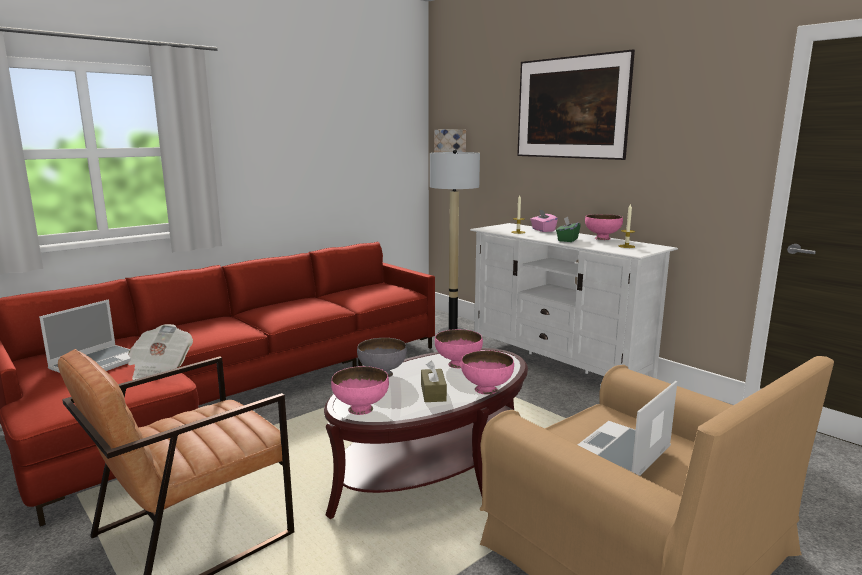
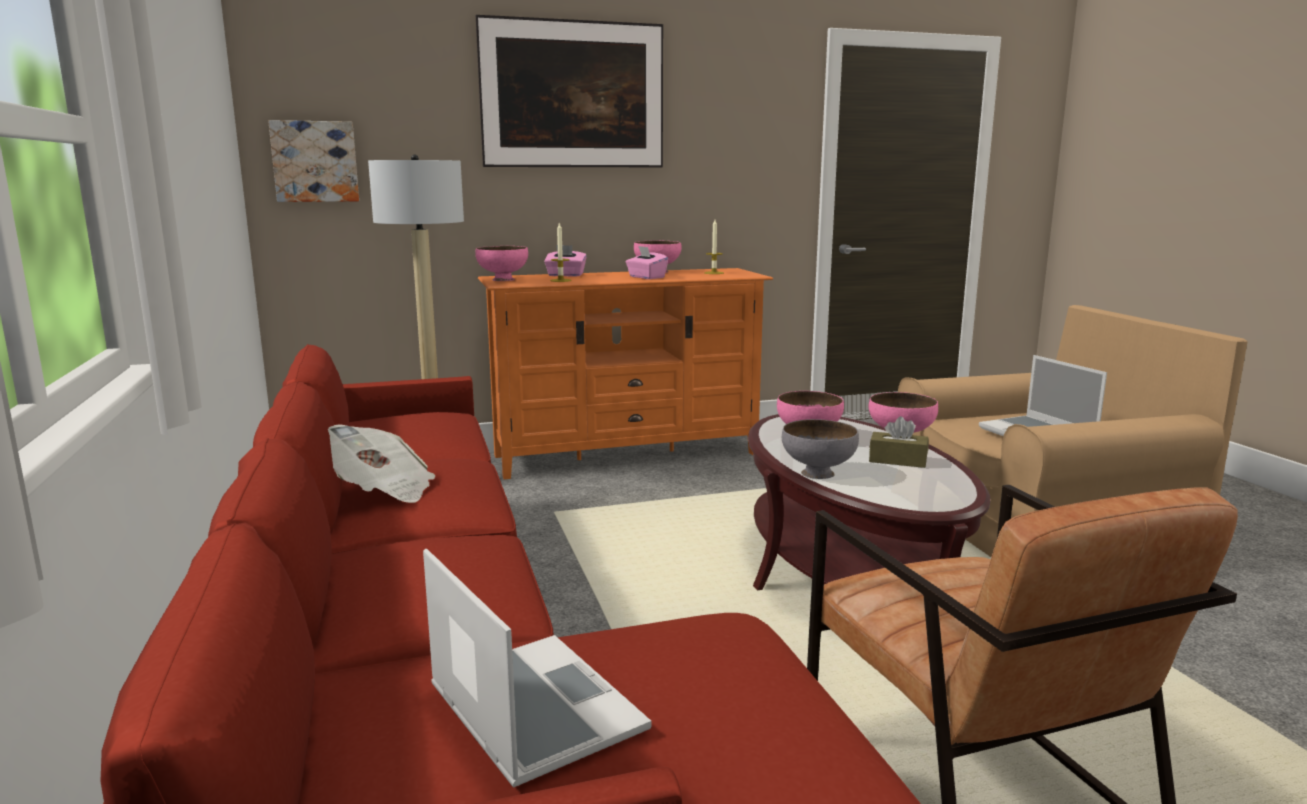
camera: 65 degrees left, 0 degrees up
(160, 369) = (649, 629): newspaper -> newspaper (382, 490)
(361, 409) = (934, 497): pink bowl -> pink bowl (503, 279)
(558, 363) = (626, 454): white tv stand -> orange tv stand
(567, 240) = (646, 277): green tissue box -> pink tissue box

